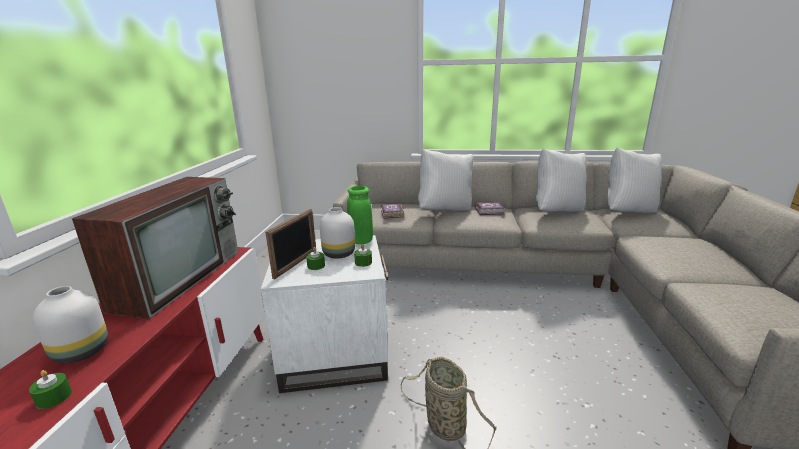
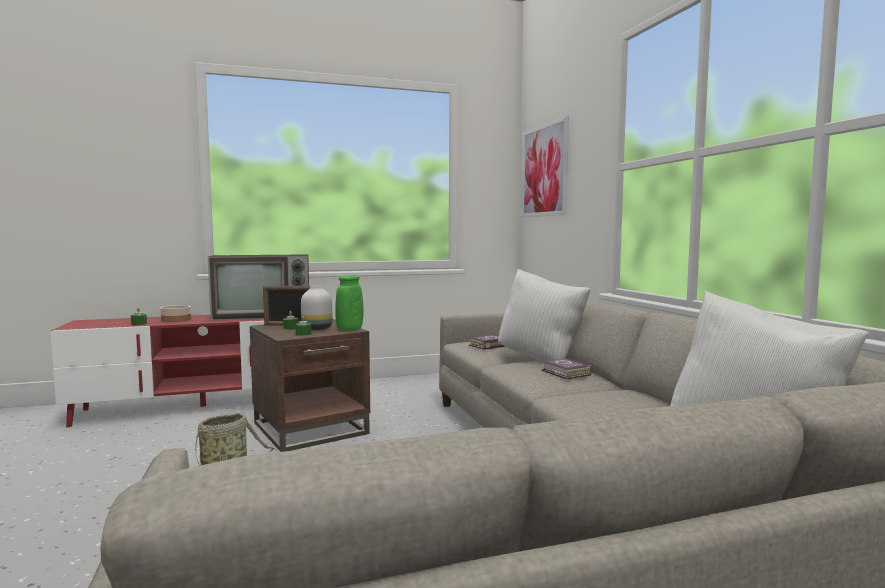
camera: 65 degrees right, 15 degrees down
(80, 353) = (175, 320): white vase -> bowl
(310, 55) = (544, 171): none -> picture
(334, 353) = (311, 428): white side table -> brown side table
(557, 210) = (640, 402): white pillow -> none

